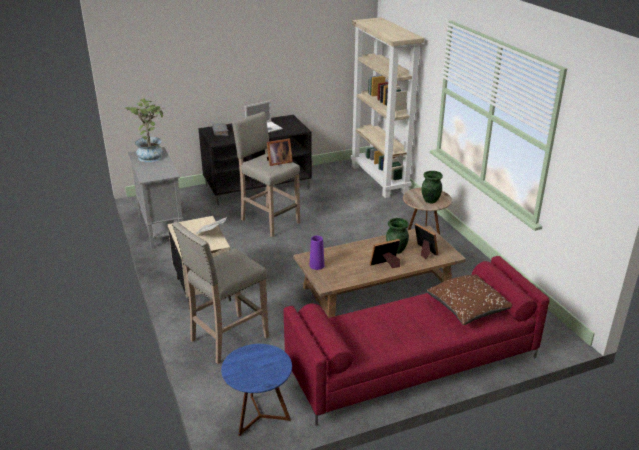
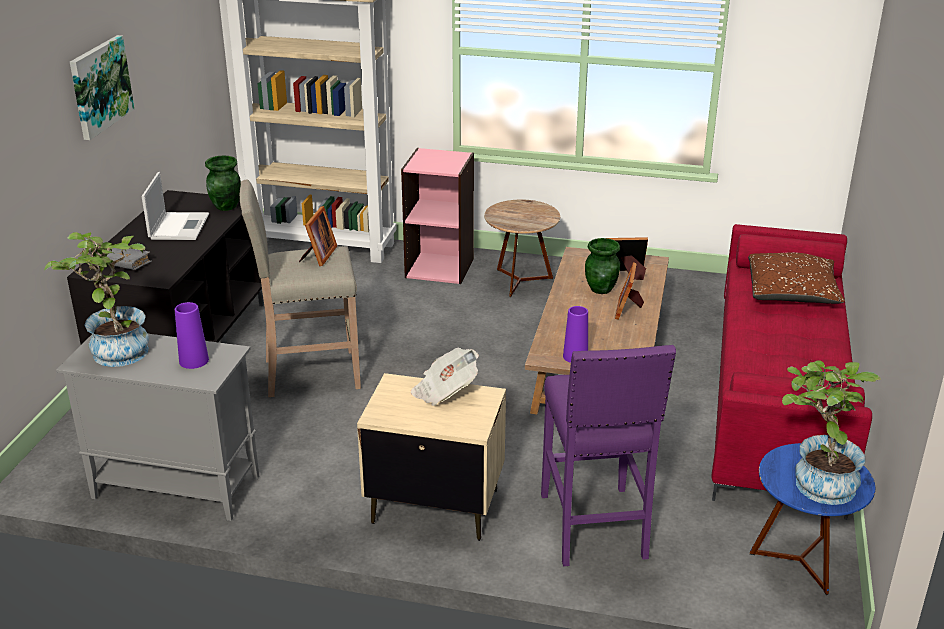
camera: 55 degrees left, 0 degrees up
(157, 171) = (194, 361): none -> purple vase
(227, 339) = (593, 528): beige stool -> purple stool
(248, 50) = (100, 86): none -> picture
(251, 367) = (816, 482): none -> potted plant
(403, 213) = (440, 267): none -> pink bookcase
(430, 200) = (532, 215): green vase -> green vase (226, 206)

